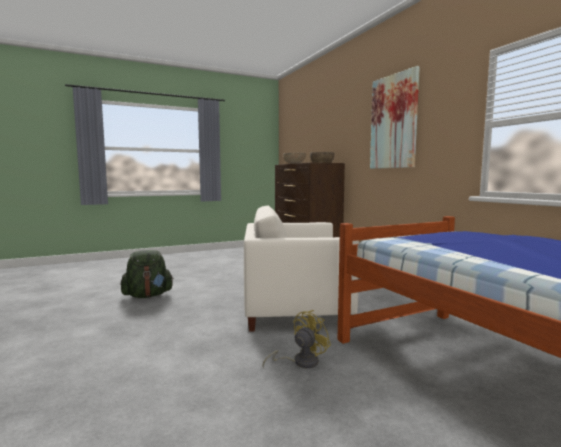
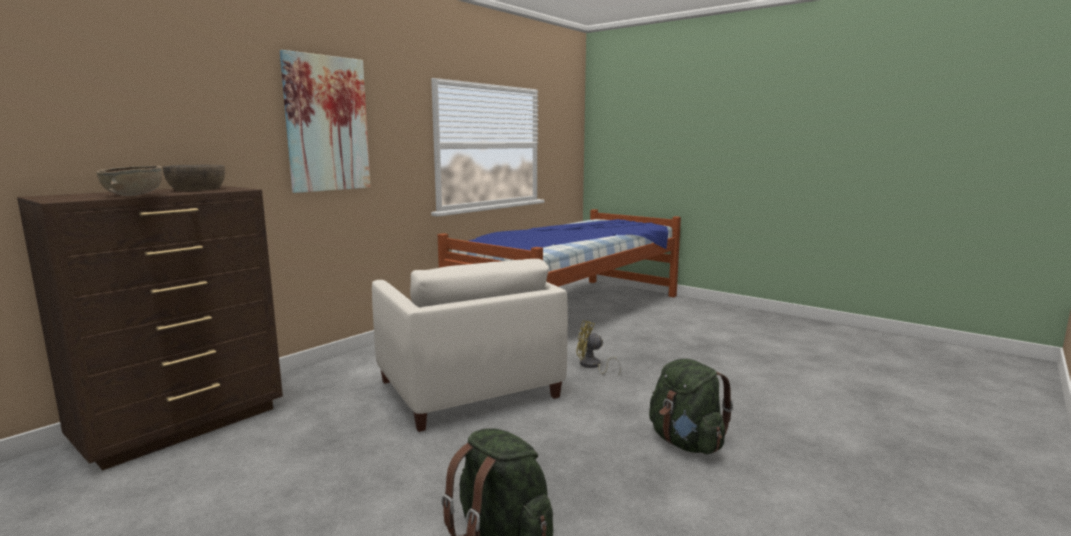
camera: 115 degrees left, 5 degrees up
(123, 354) = (686, 443): none -> green backpack

